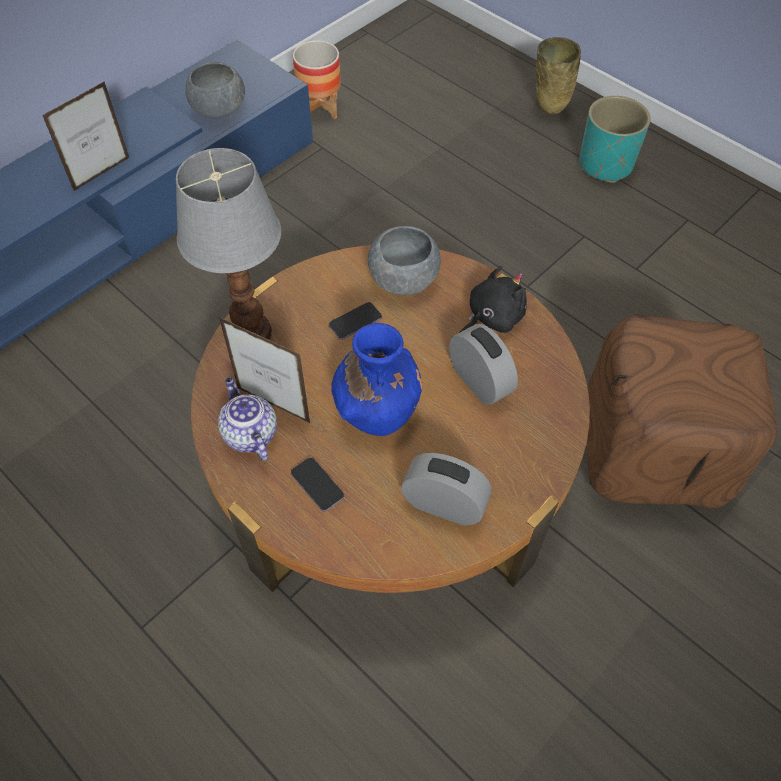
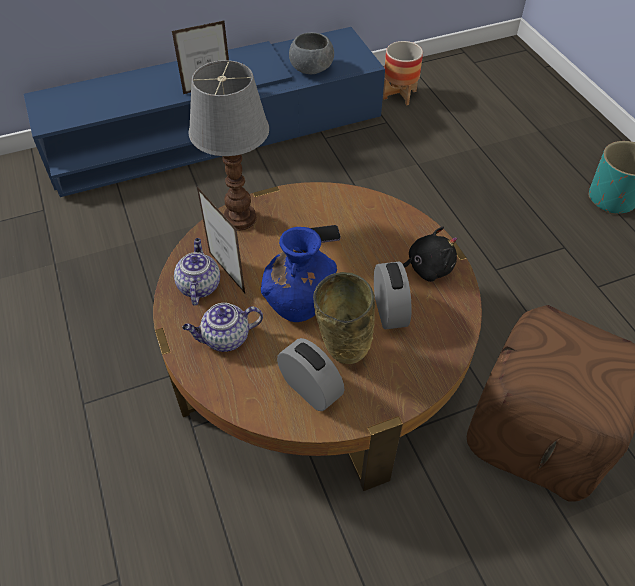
camera: 25 degrees right, 5 degrees down
(317, 485) = (225, 338): phone -> teapot
(404, 279) = (372, 218): grey bowl -> none
(548, 109) = (583, 143): beige vase -> beige vase (342, 352)

